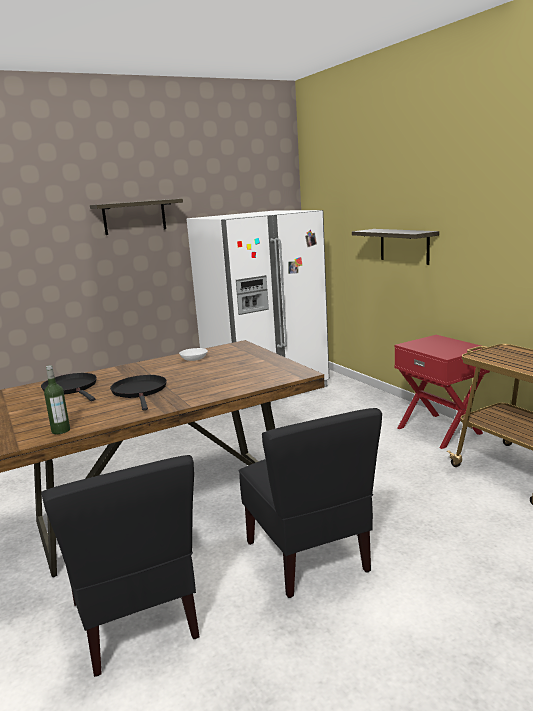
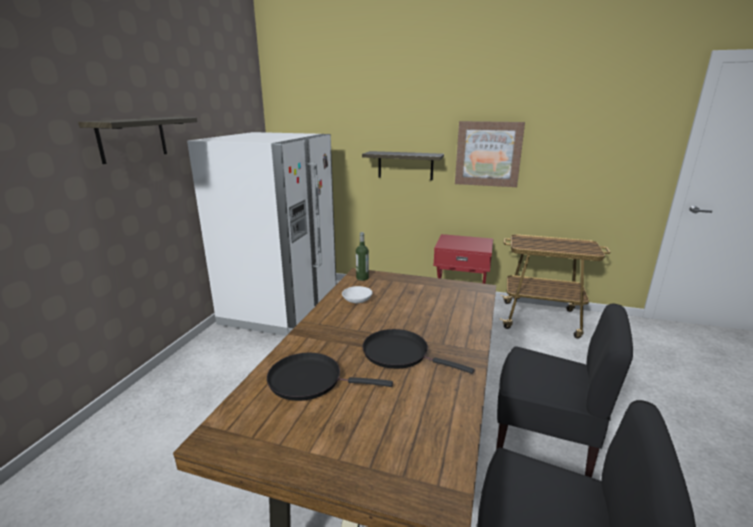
camera: 45 degrees left, 5 degrees up
(61, 430) = (448, 440): bottle -> bottle (362, 278)
(484, 231) = (488, 154): none -> picture

